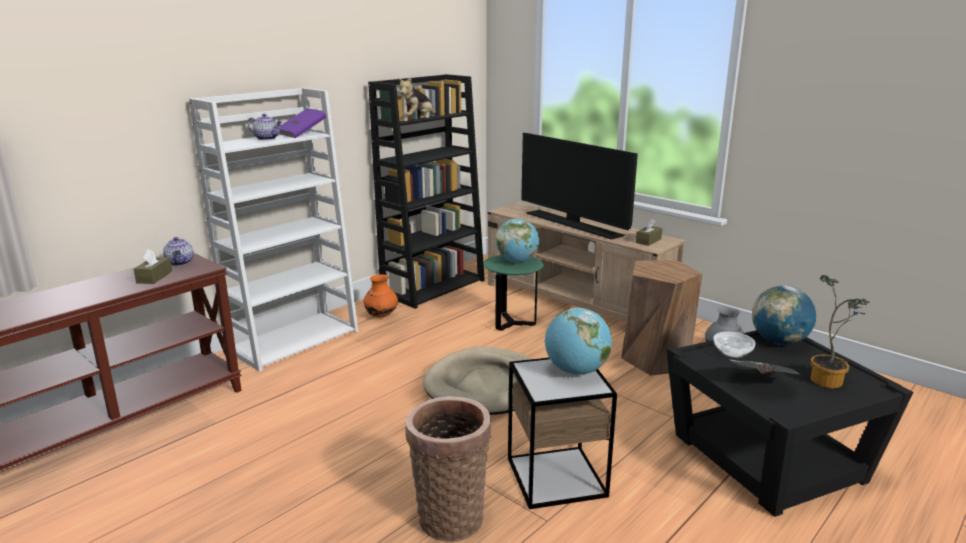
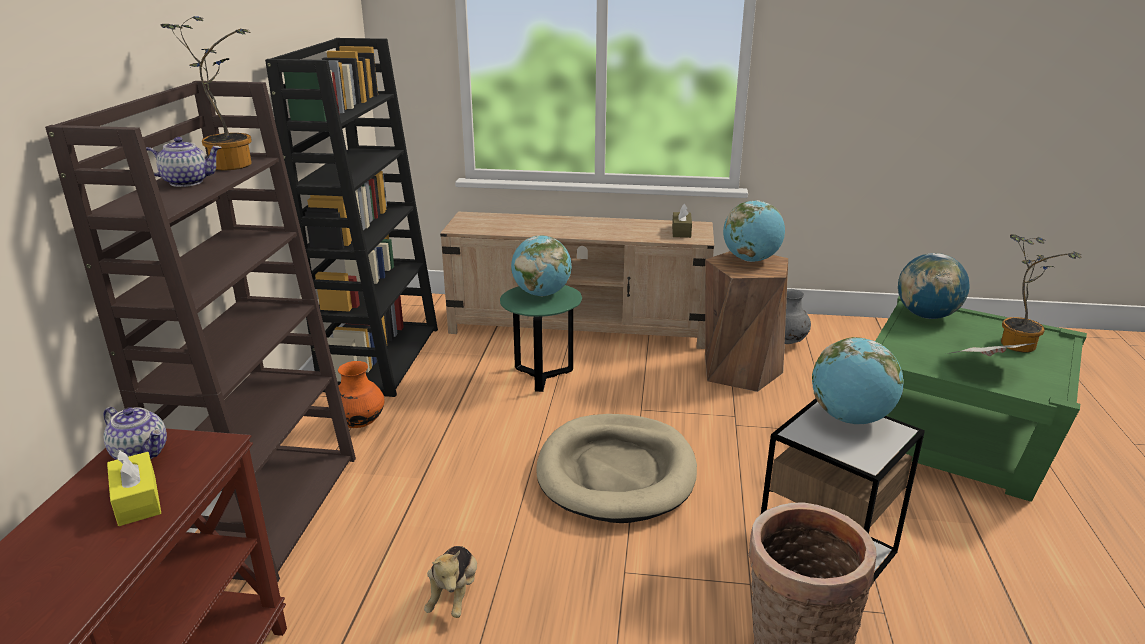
camera: 35 degrees left, 5 degrees up
(154, 277) = (137, 500): brown tissue box -> yellow tissue box
(294, 340) = (271, 508): white bookcase -> brown bookcase
(302, 134) = (230, 164): purple book -> potted plant
(417, 118) = (344, 112): plush toy -> plush toy (454, 595)
(574, 224) = (572, 228): television -> none
(669, 268) = (751, 260): none -> globe
(732, 352) = (913, 341): bowl -> none
(766, 458) = (953, 443): black side table -> green side table

